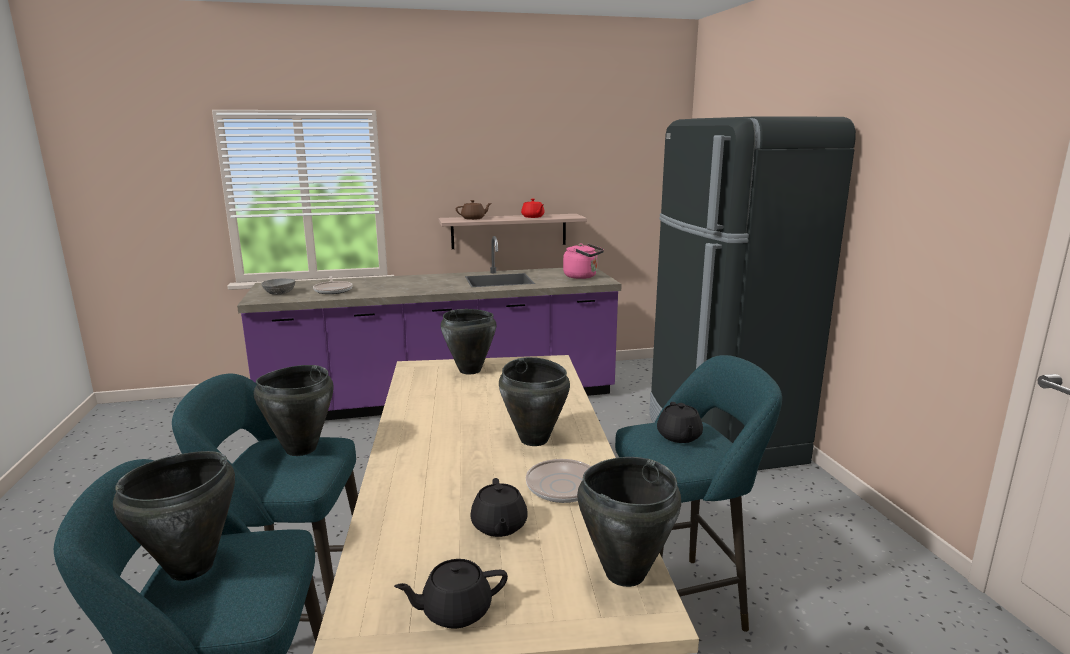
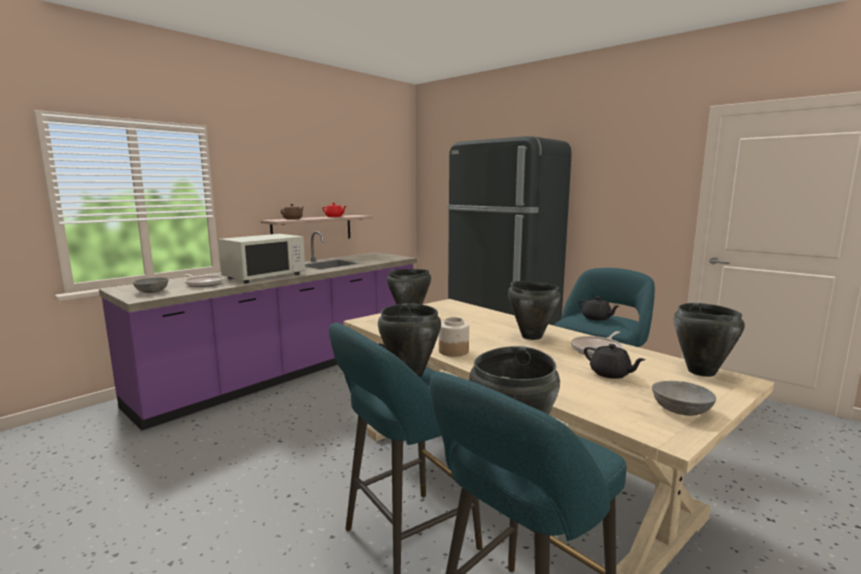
camera: 35 degrees left, 5 degrees down
(401, 288) = (264, 276): none -> white microwave
(408, 432) = (453, 351): none -> jar
(455, 611) = (681, 410): black teapot -> grey bowl
(582, 276) = (383, 257): pink kettle -> none

